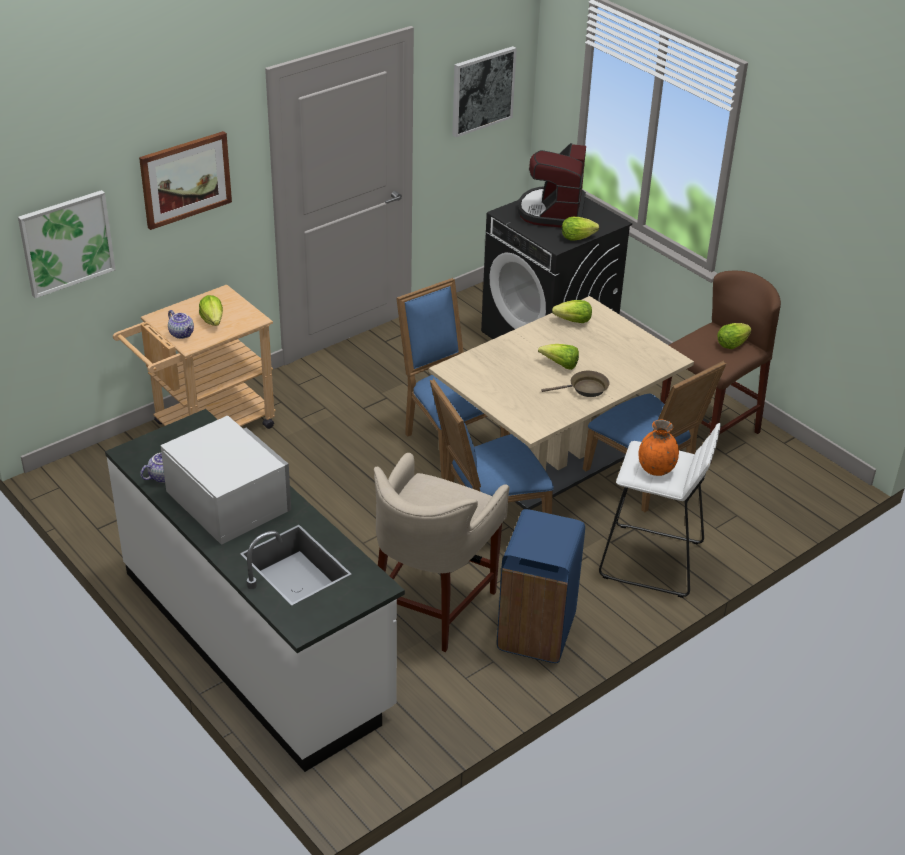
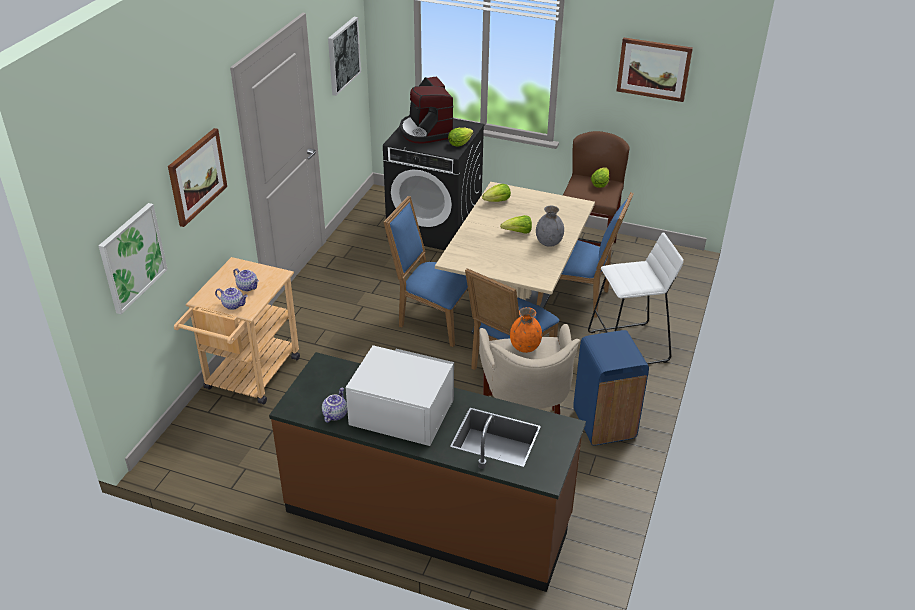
camera: 30 degrees left, 0 degrees up
(213, 321) = (248, 287): lettuce -> teapot
(257, 640) = (428, 515): white counter -> brown counter
(585, 389) = (549, 242): brown frying pan -> grey vase
(656, 469) = (635, 279): orange vase -> orange vase (525, 347)
(834, 209) = (654, 69): none -> picture

